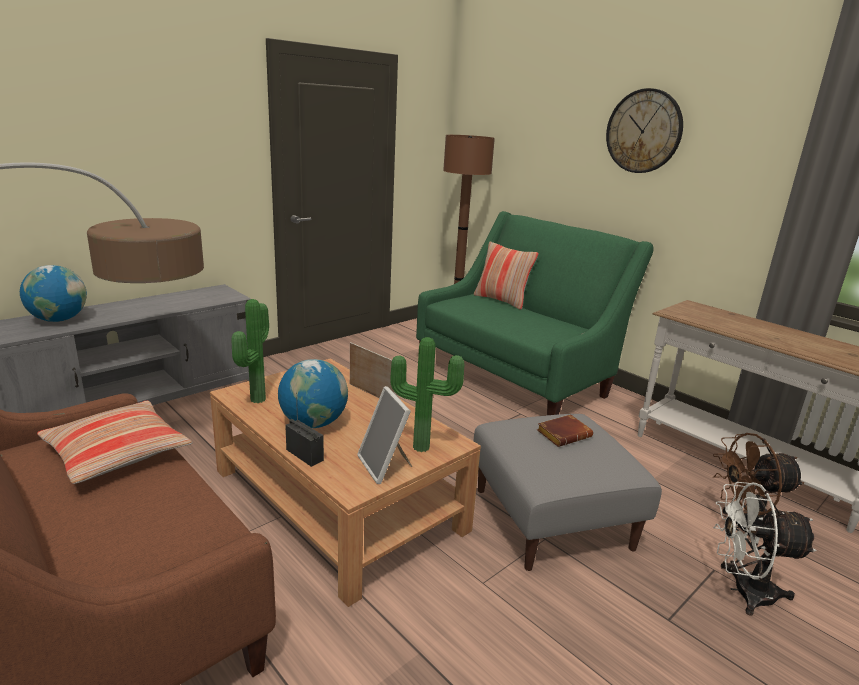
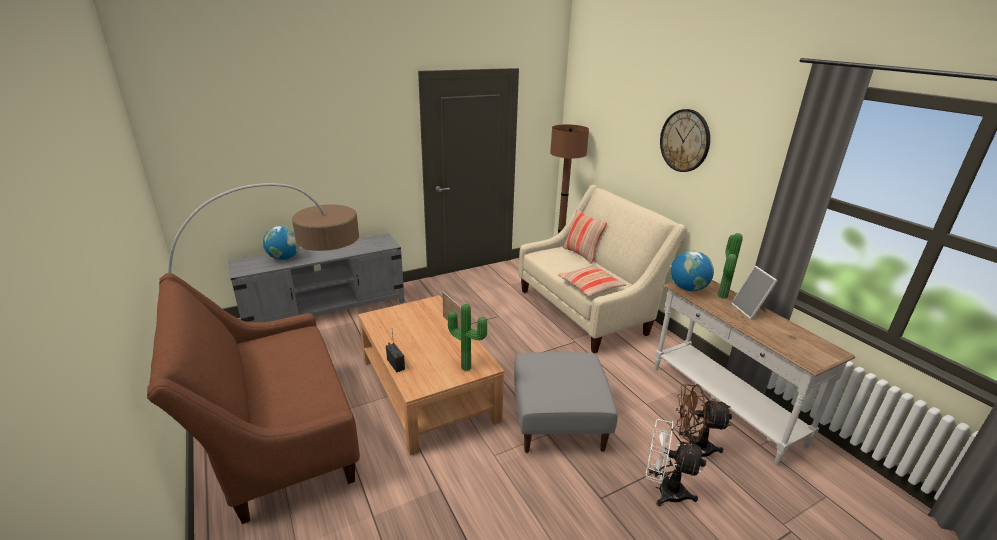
camera: 15 degrees right, 5 degrees up
(117, 452) = (296, 351): pillow -> pillow (590, 286)
(255, 399) = (382, 322): potted plant -> potted plant (720, 296)
(314, 423) = (409, 343): globe -> globe (688, 288)
(385, 466) = (438, 377): picture frame -> picture frame (750, 311)
(516, 375) = (587, 310): green sofa -> beige sofa
(564, 434) = (569, 368): brown book -> none

